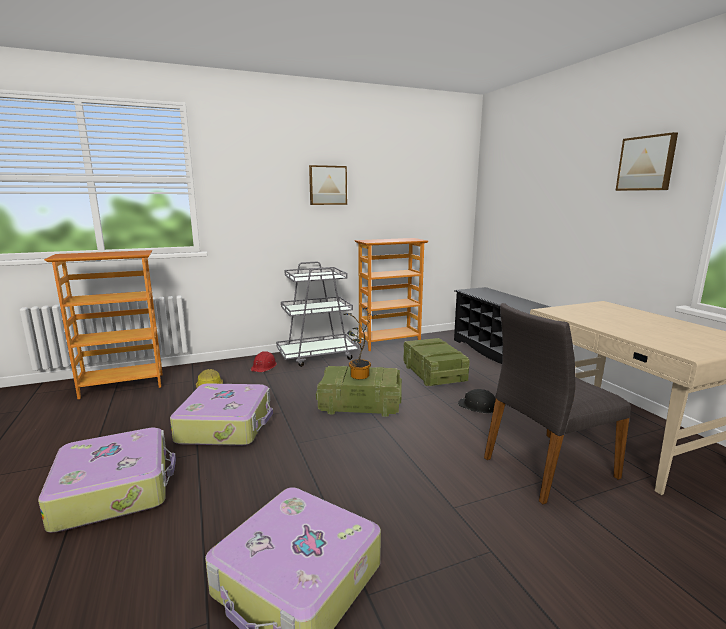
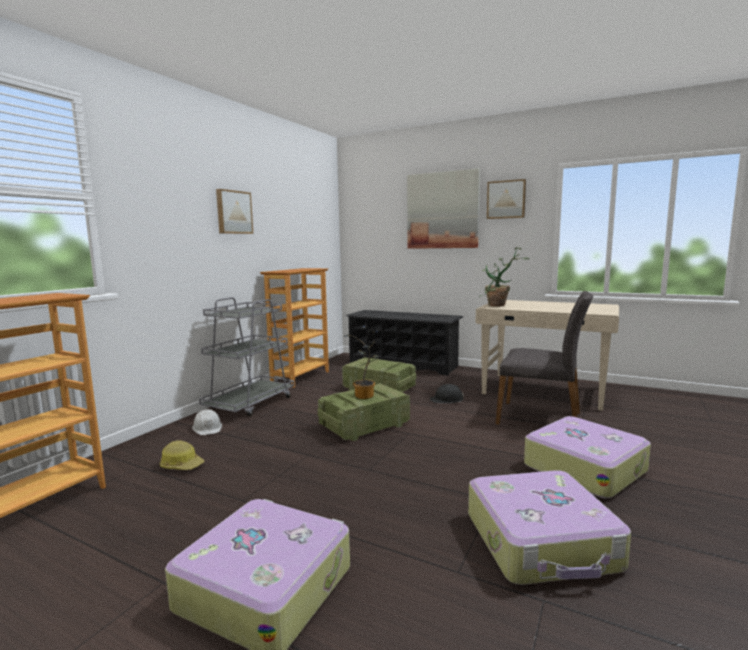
camera: 40 degrees left, 5 degrees down
(226, 425) = (273, 485): suitcase -> suitcase (584, 468)
(264, 366) = (207, 428): red hard hat -> white hard hat
(547, 466) = (540, 418): grey chair -> grey chair turned 90 degrees counterclockwise
(569, 311) = (498, 306): none -> potted plant
(570, 178) = (442, 210): none -> picture

